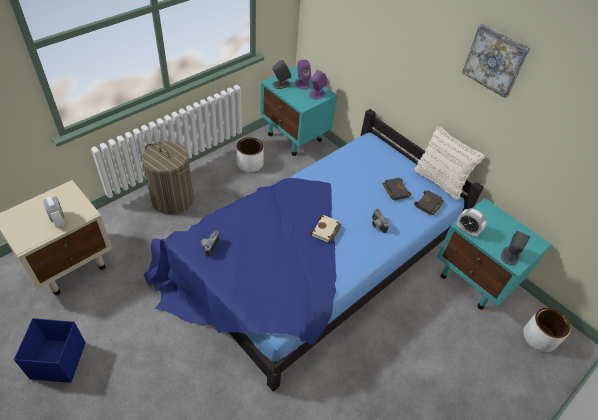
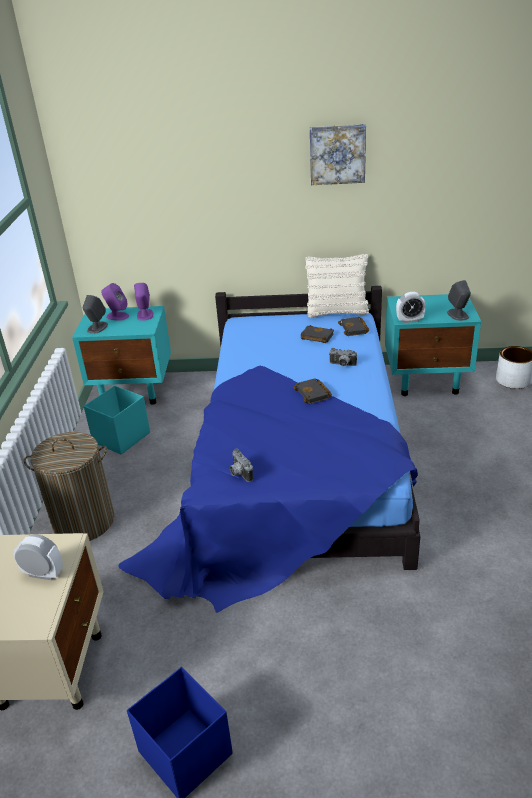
camera: 40 degrees left, 15 degrees down
(249, 164) = (120, 438): white planter -> turquoise storage box
(326, 231) = (313, 394): beige book -> black book

